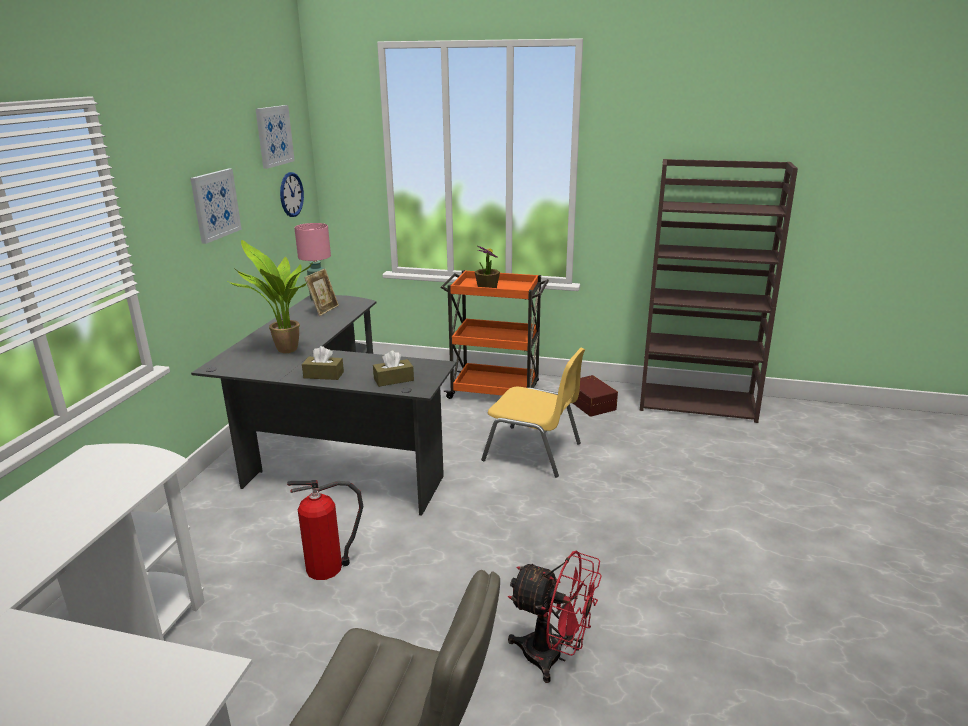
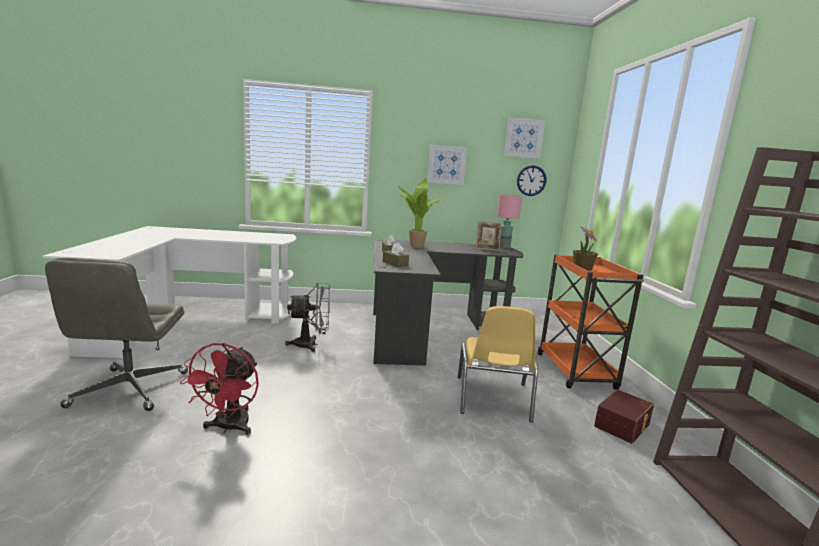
camera: 70 degrees right, 10 degrees down
(328, 567) = (311, 345): fire extinguisher -> grey fan

